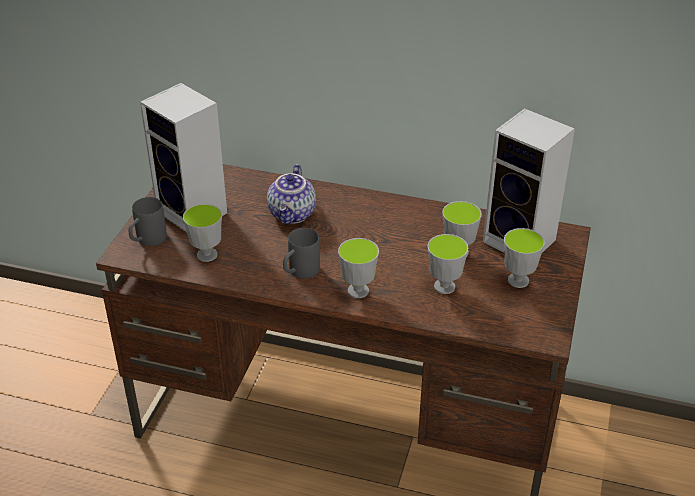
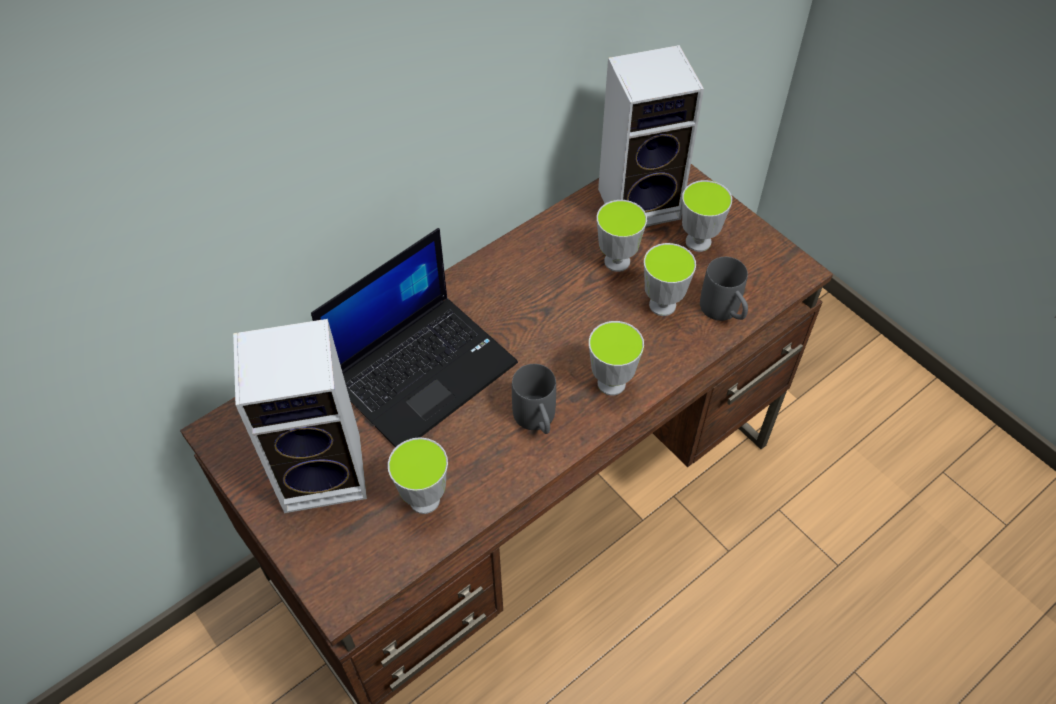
camera: 55 degrees left, 15 degrees up
(147, 241) = (338, 555): grey mug -> grey mug (724, 312)
(293, 214) = (424, 369): teapot -> laptop

